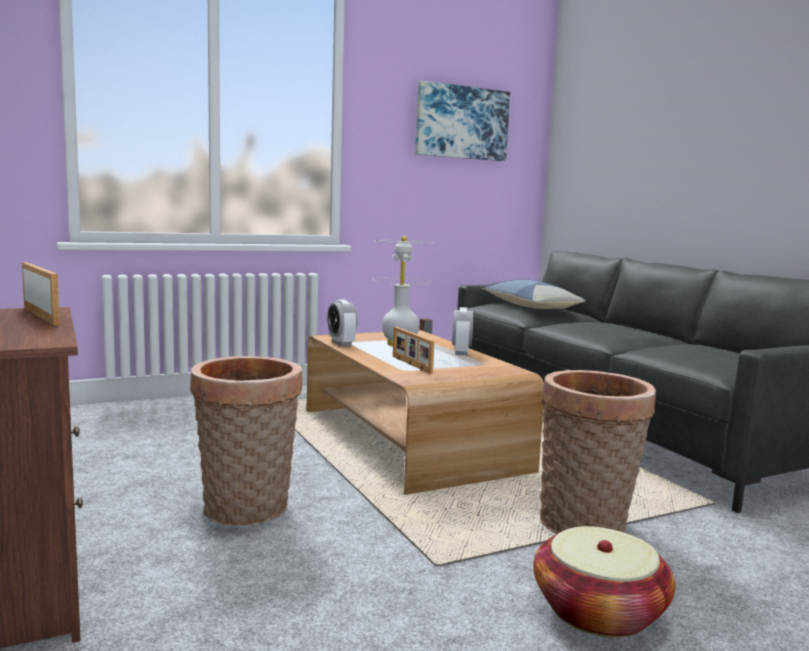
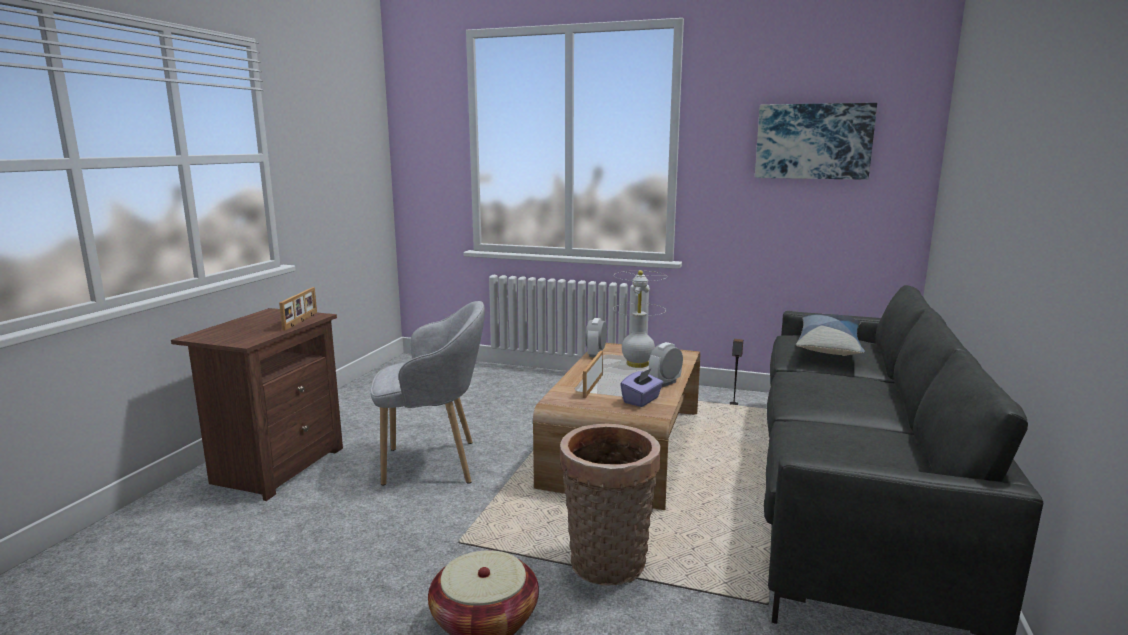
camera: 45 degrees right, 5 degrees up
(247, 511) = (434, 463): basket -> grey armchair
(480, 366) = (641, 400): none -> purple tissue box

